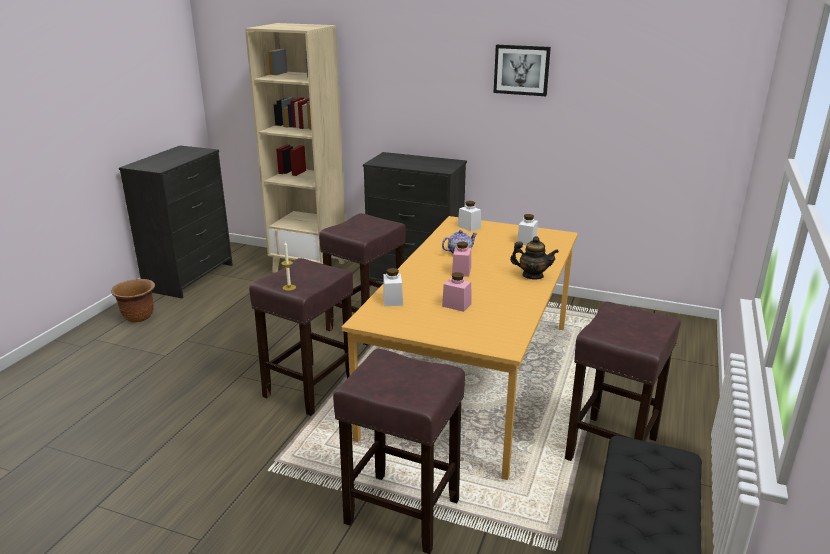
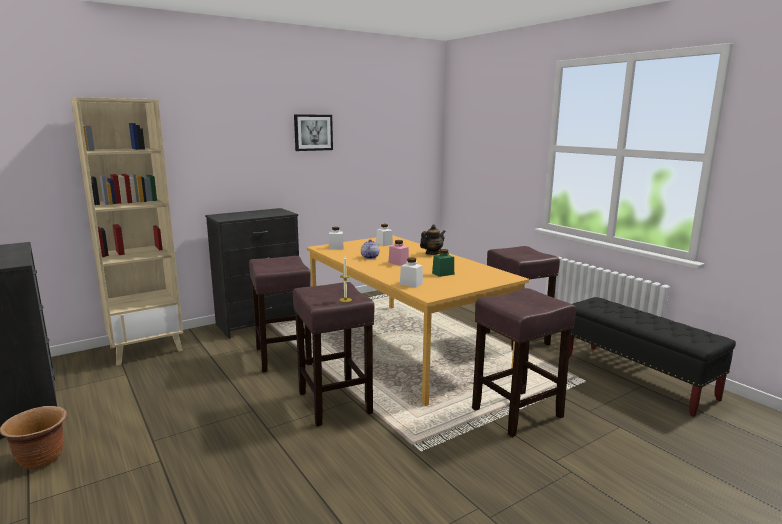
camera: 55 degrees left, 10 degrees down
(456, 305) = (443, 273): pink jar -> green jar

